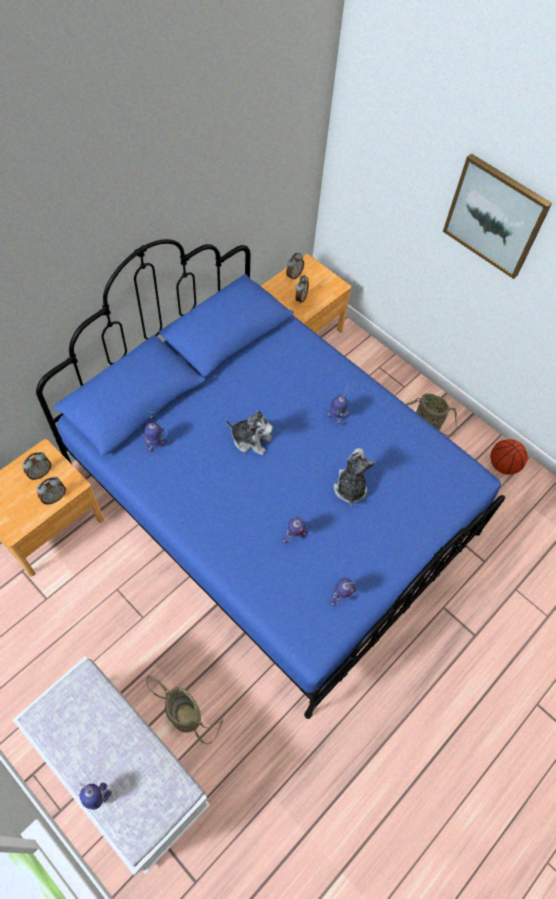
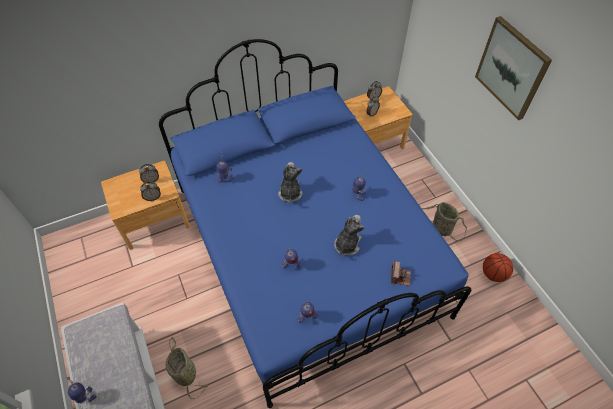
camera: 25 degrees right, 5 degrees down
(250, 439) = (290, 193): plush toy -> plush toy turned 135 degrees counterclockwise
(427, 509) = (400, 277): none -> camera

